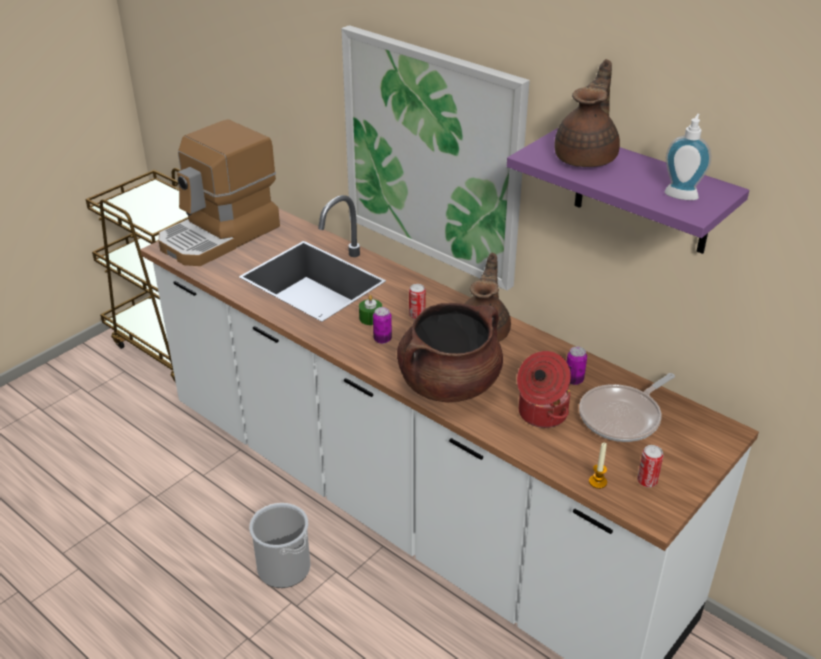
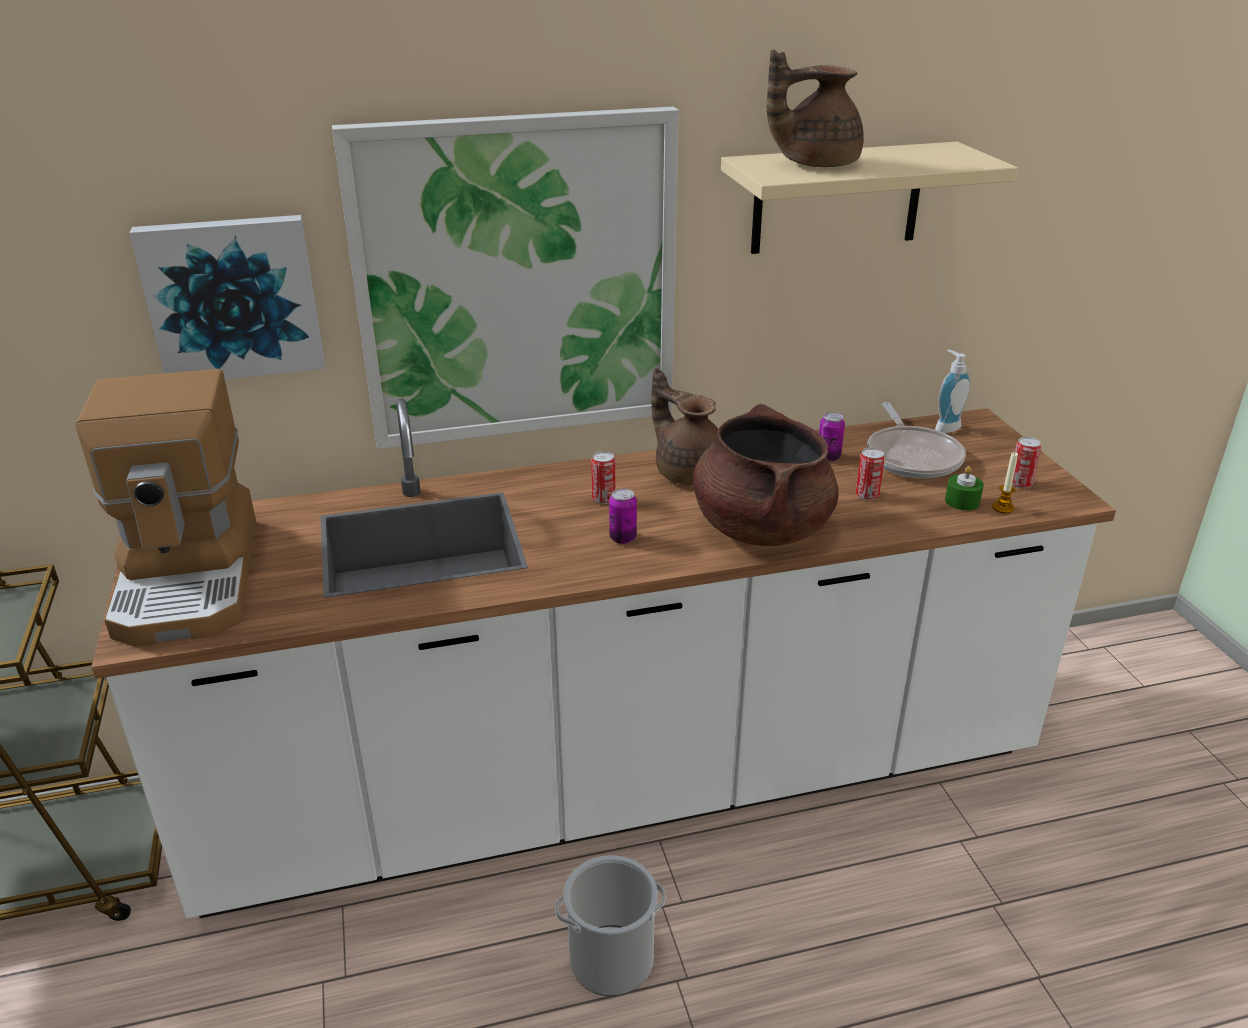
camera: 55 degrees left, 5 degrees down
(302, 102) = (233, 297): none -> picture
(370, 318) = (568, 530): green candle -> green candle (962, 501)
(541, 413) = (867, 495): cooking pot -> can
(587, 157) = (814, 163): brown teapot -> brown teapot turned 75 degrees counterclockwise
(642, 192) = (837, 198): purple shelf -> beige shelf
(681, 194) = (941, 157): soap dispenser -> soap dispenser (945, 427)

